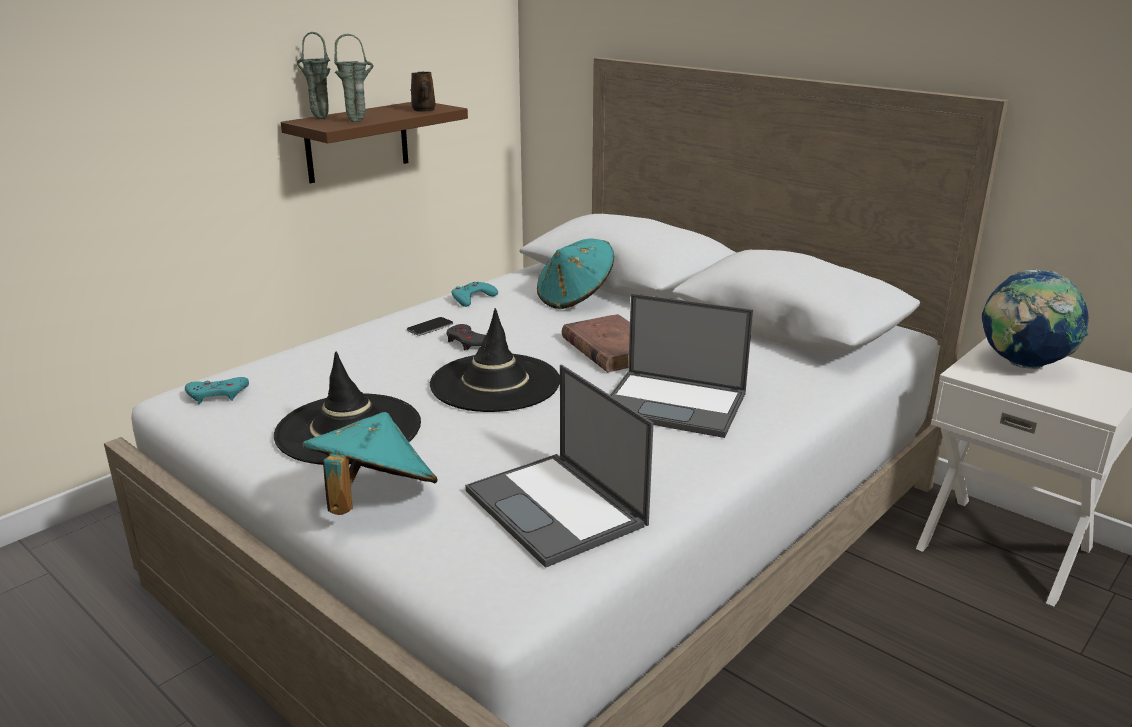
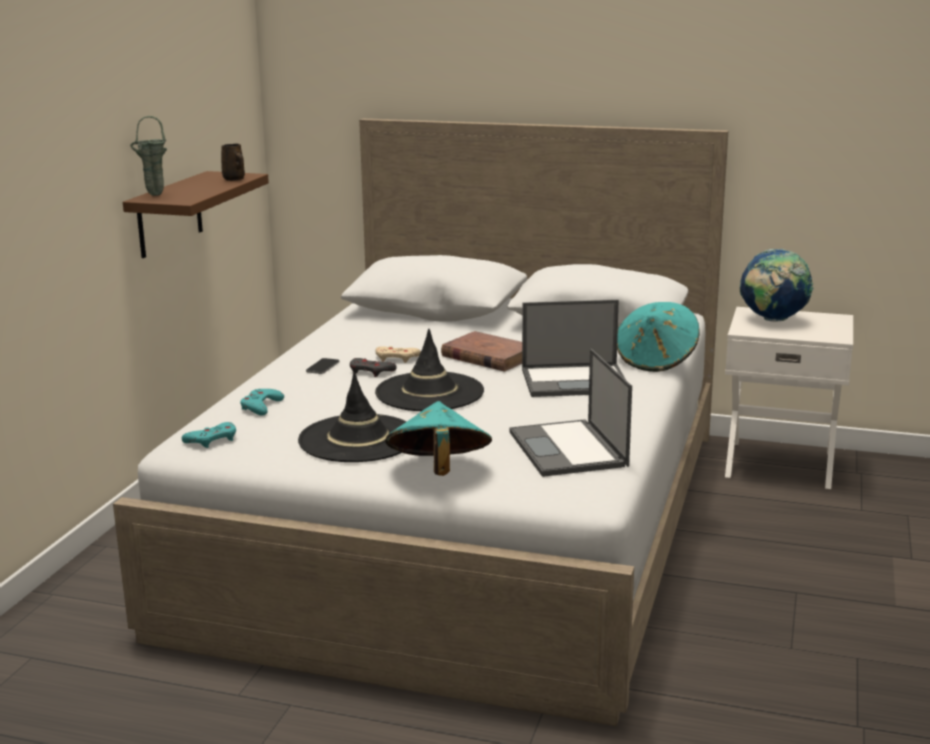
camera: 25 degrees left, 5 degrees down
(358, 121) = (198, 194): green vase -> none
(472, 298) = (328, 342): turquoise game controller -> turquoise game controller (261, 406)
(514, 331) = (396, 358): none -> beige game controller
(557, 508) = (568, 449): laptop -> laptop turned 45 degrees clockwise
(575, 298) = (415, 329): turquoise hat -> turquoise hat (656, 361)

